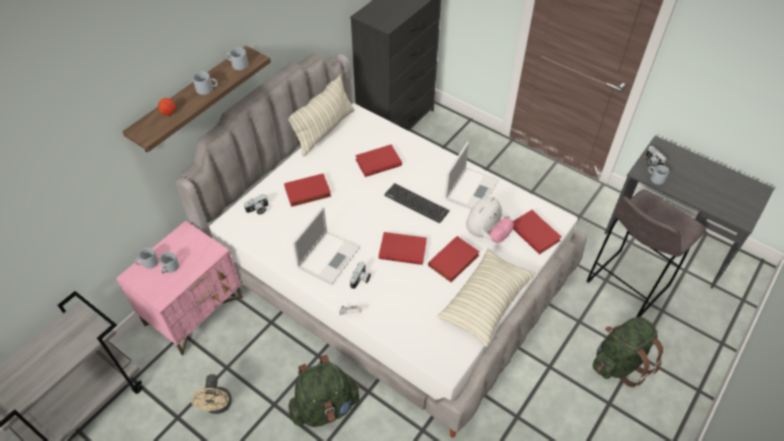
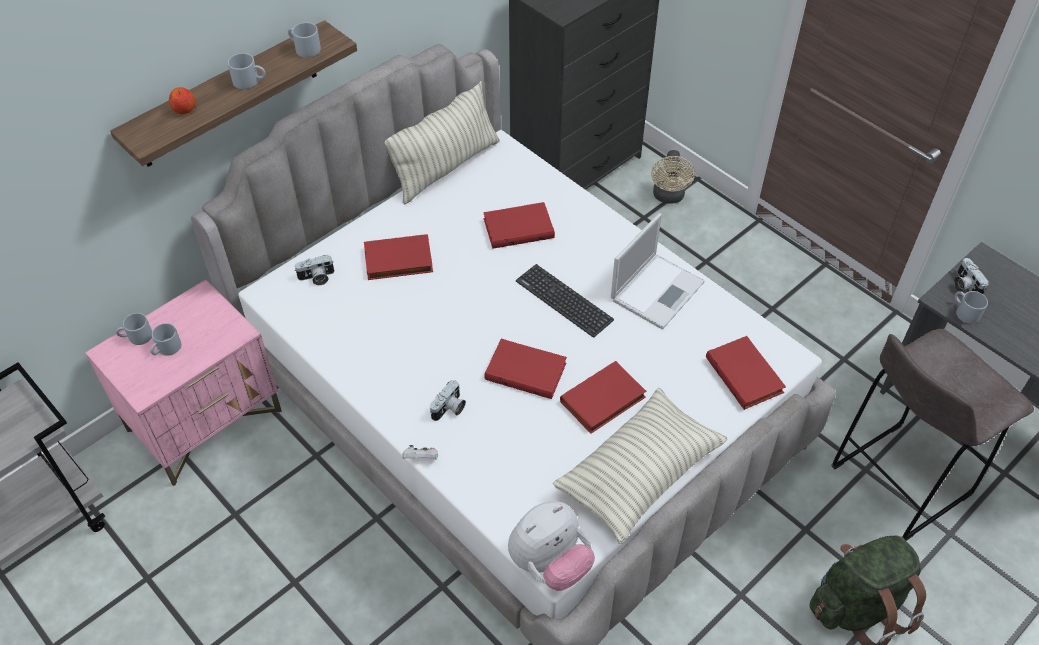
camera: 10 degrees right, 0 degrees up
(218, 406) = (210, 571): beige fan -> beige fan (668, 197)
(325, 407) = (371, 599): green backpack -> none
(329, 256) = (408, 365): laptop -> none
(486, 234) = (665, 365): plush toy -> plush toy (550, 563)

